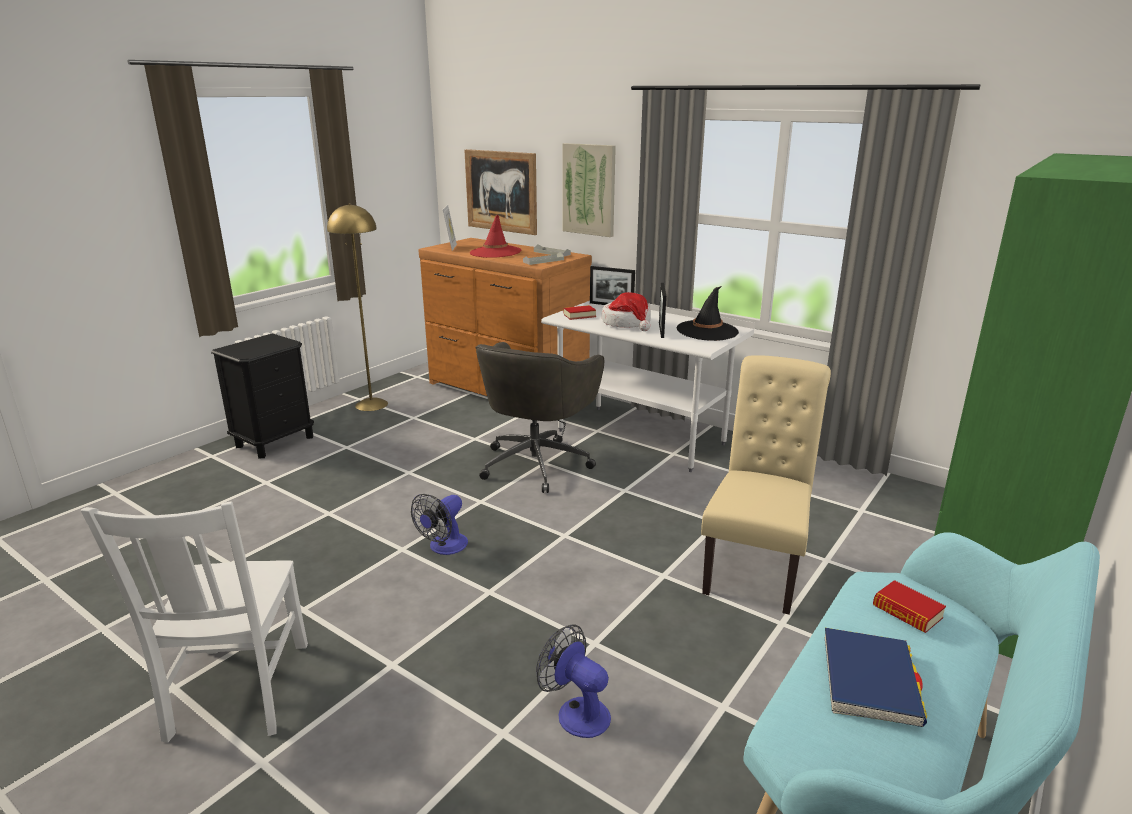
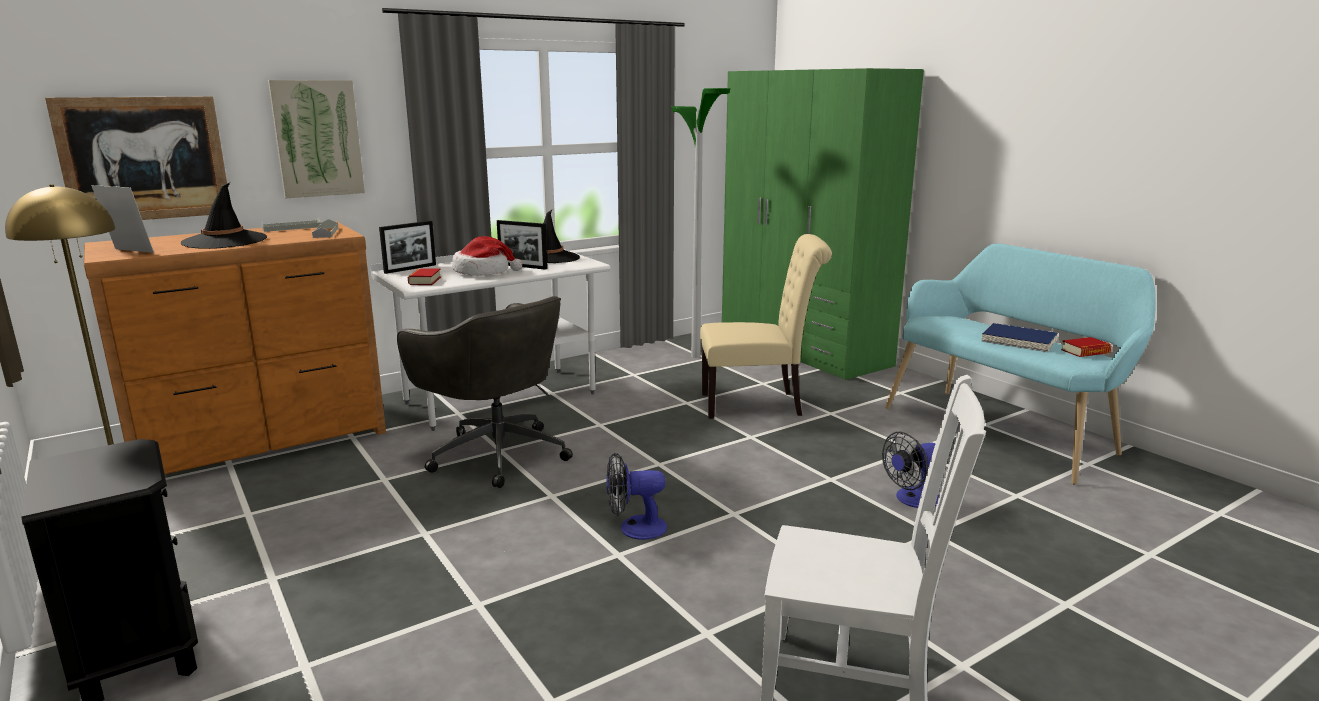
camera: 70 degrees left, 5 degrees down
(444, 547) = (634, 528): fan -> fan turned 120 degrees clockwise
(495, 252) = (224, 241): red hat -> black hat
(756, 566) = (758, 404): beige chair -> beige chair turned 135 degrees clockwise
(860, 502) = (696, 356): none -> floor lamp
(907, 612) = (955, 322): book -> book (1085, 351)

